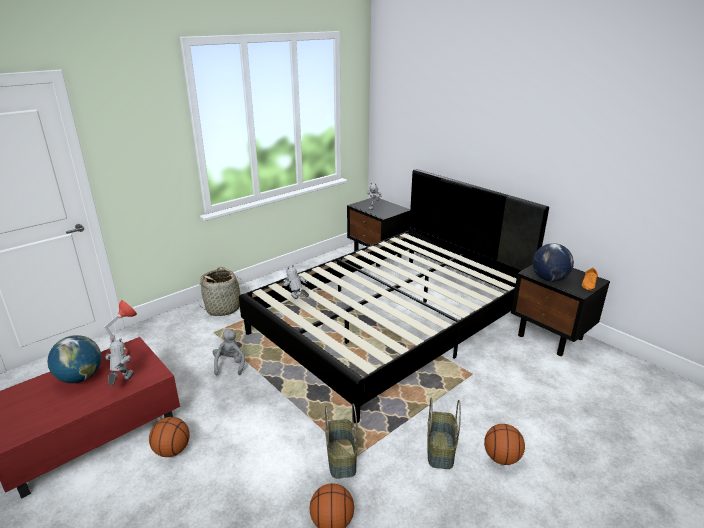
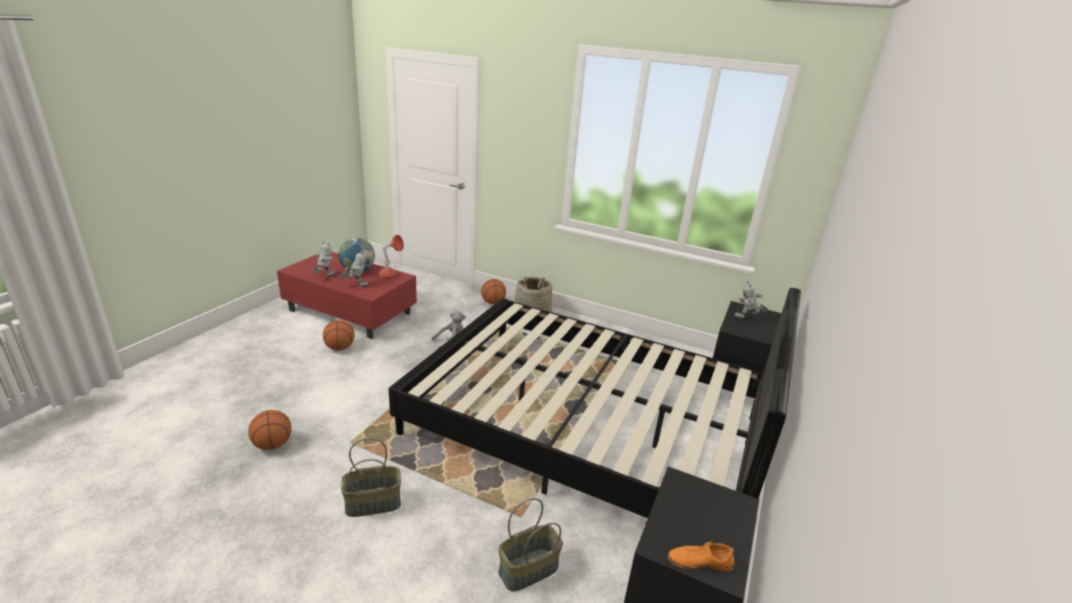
camera: 65 degrees right, 0 degrees up
(297, 300) = (515, 328): toy robot -> toy robot (324, 277)
(342, 459) = (346, 435): basket -> basket (528, 570)
(501, 458) = (372, 561): basketball -> basketball (493, 302)
(549, 279) = (675, 505): globe -> none

